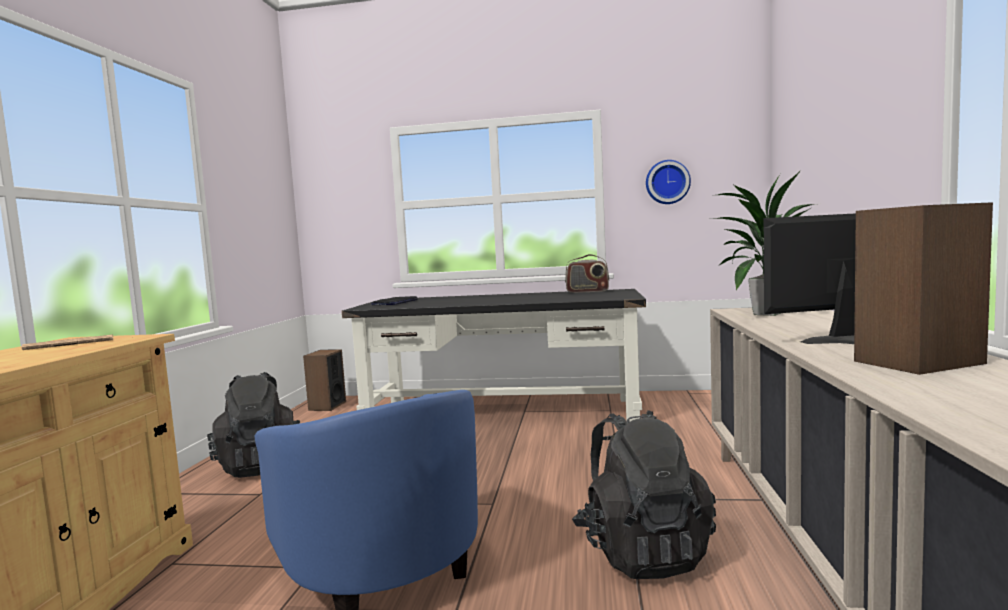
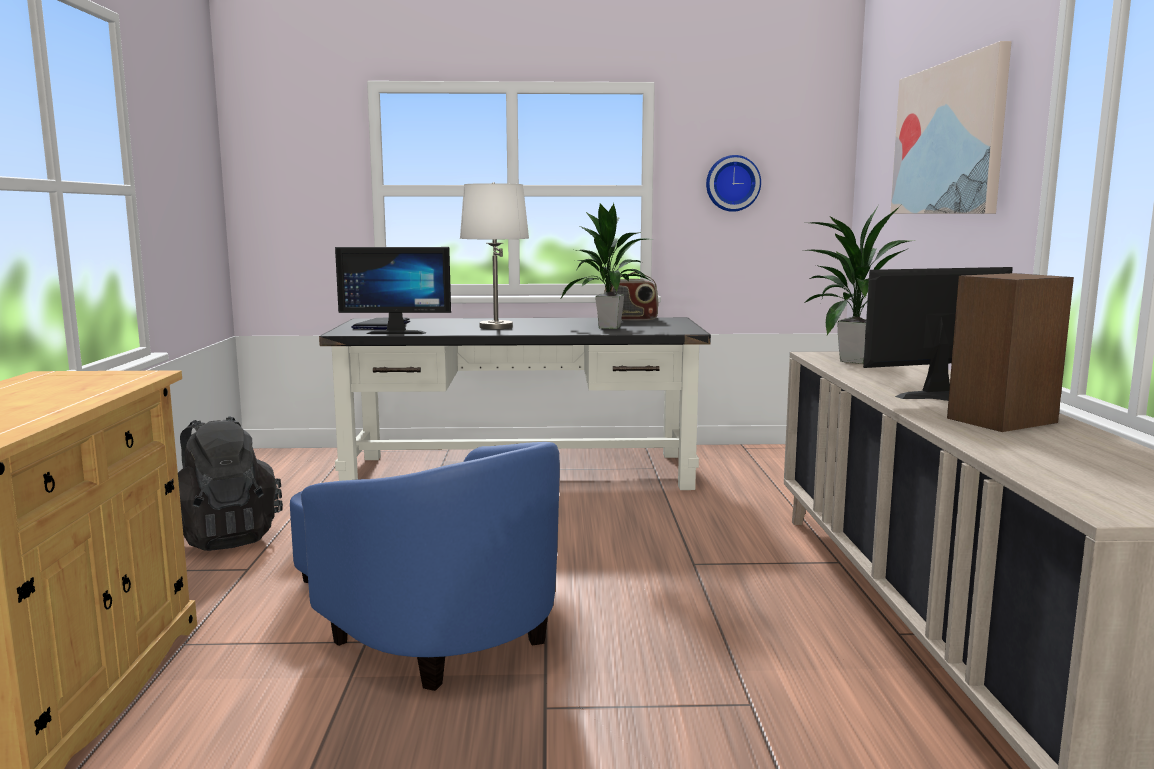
camera: 10 degrees left, 5 degrees up
(70, 344) = (64, 382): newspaper -> none
(327, 406) = (274, 462): speaker -> none
(400, 306) = (397, 332): none -> monitor
(477, 300) = (495, 327): none -> white table lamp
(566, 297) = (610, 327): none -> potted plant
(642, 552) = (723, 614): black backpack -> none
(846, 117) = (948, 139): none -> picture

